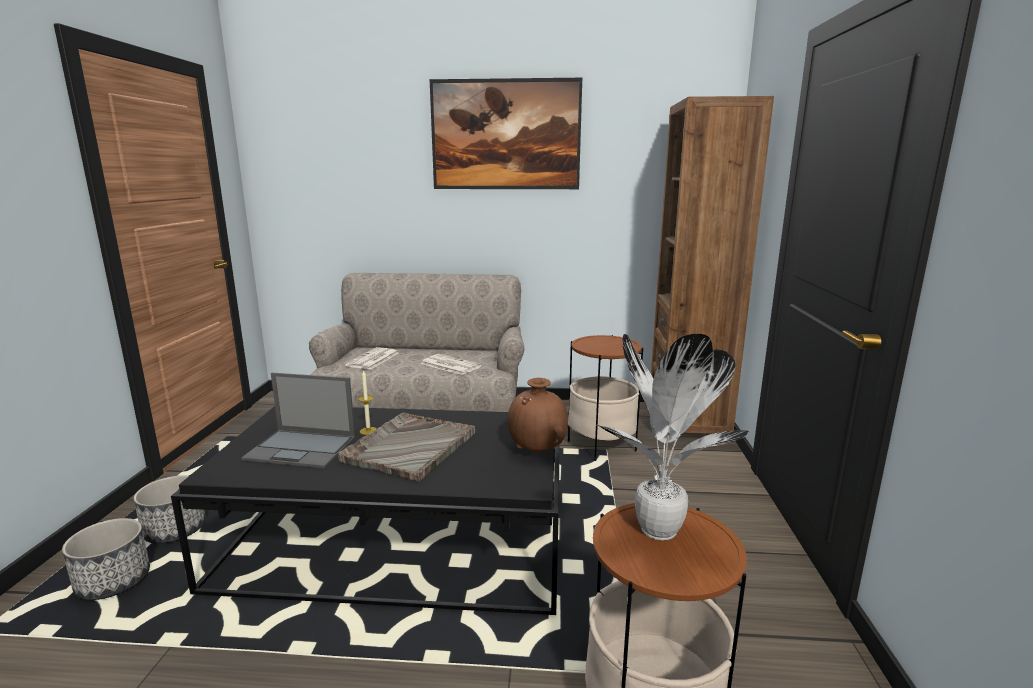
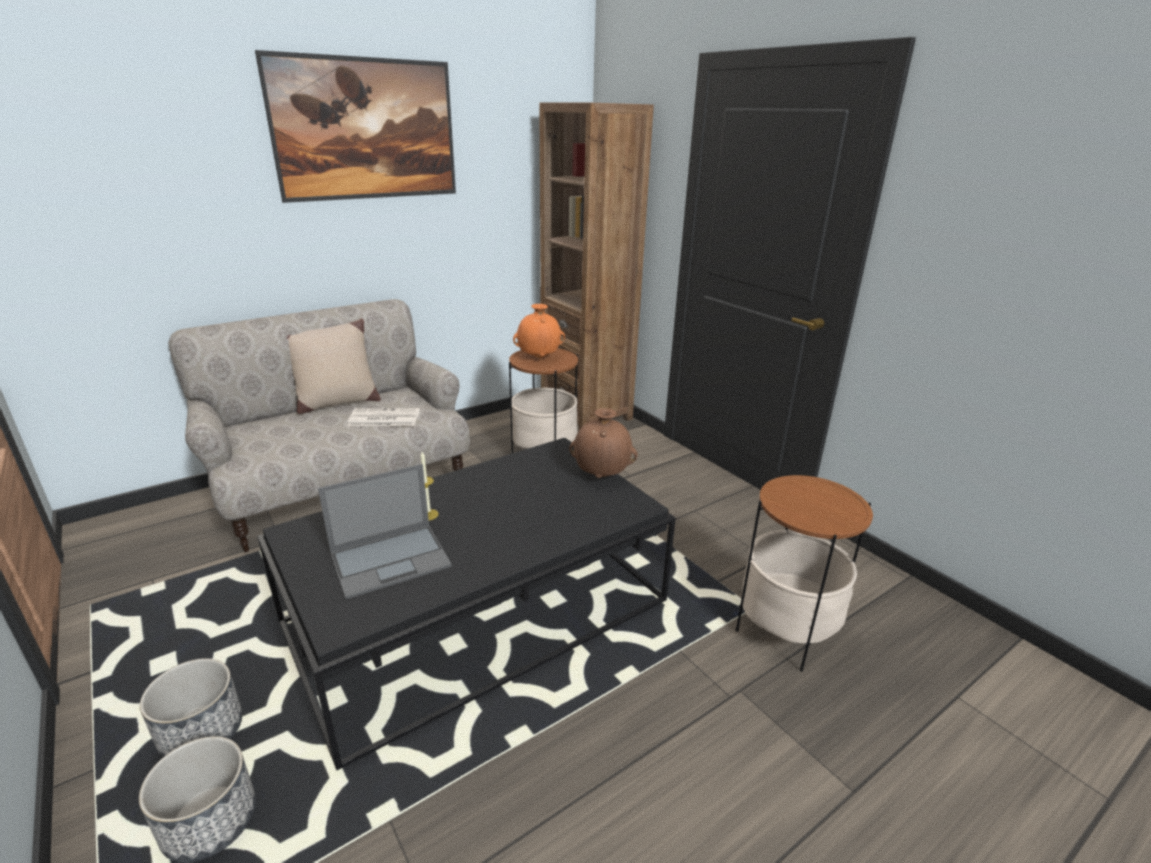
camera: 40 degrees left, 10 degrees up
(372, 359) = (279, 437): newspaper -> none
(409, 447) = (495, 514): grey tray -> none
(438, 349) = (336, 403): none -> beige pillow
(604, 343) = (539, 357): none -> orange vase
(659, 532) = (802, 498): potted plant -> none

